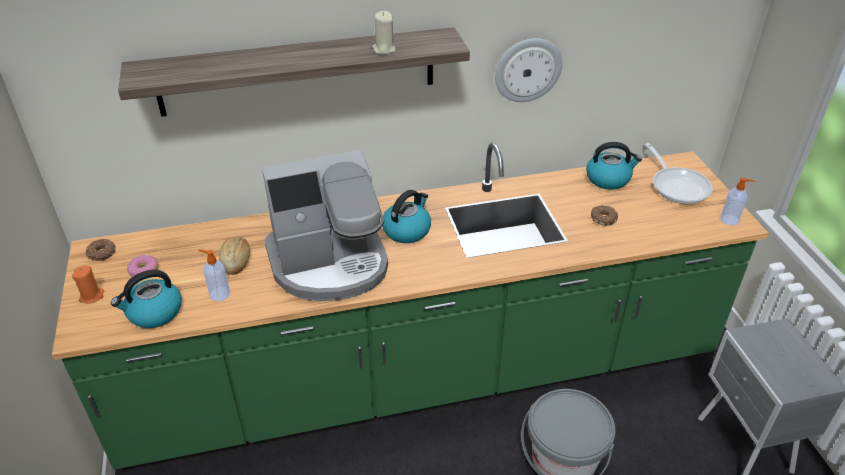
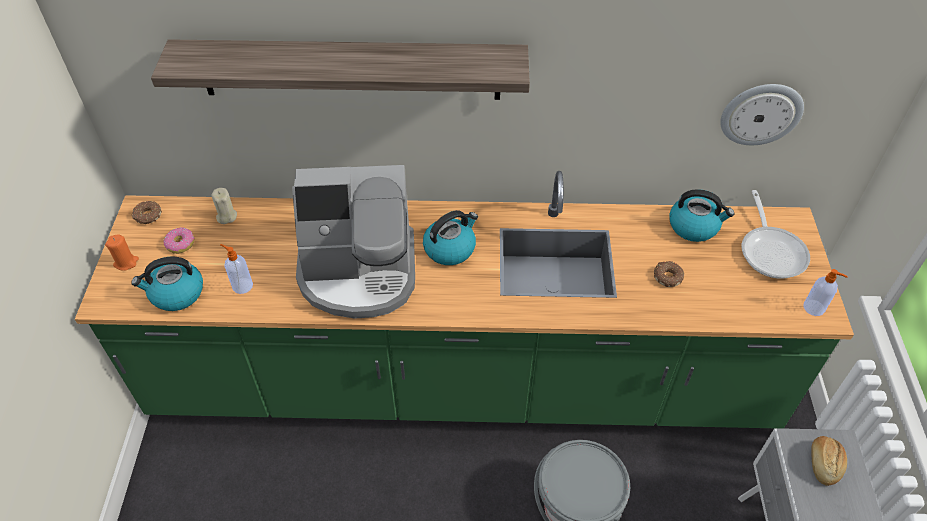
camera: 15 degrees right, 10 degrees up
(236, 261) = (269, 251): bread -> bread (824, 464)
(384, 49) = (436, 66): beige candle -> beige candle (226, 216)
(527, 69) = (613, 97): wall clock -> wall clock (761, 113)

